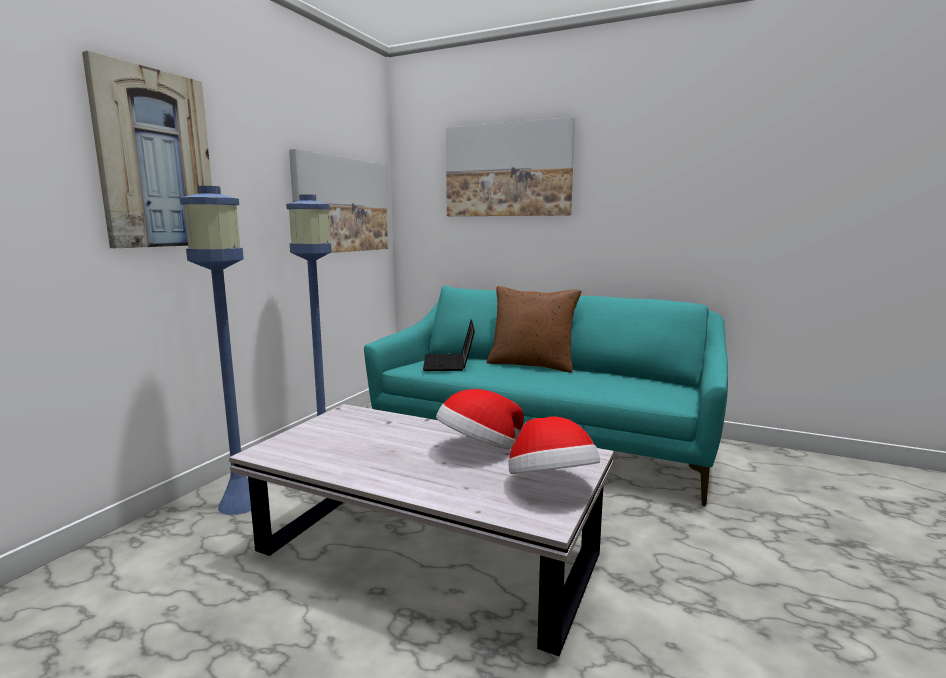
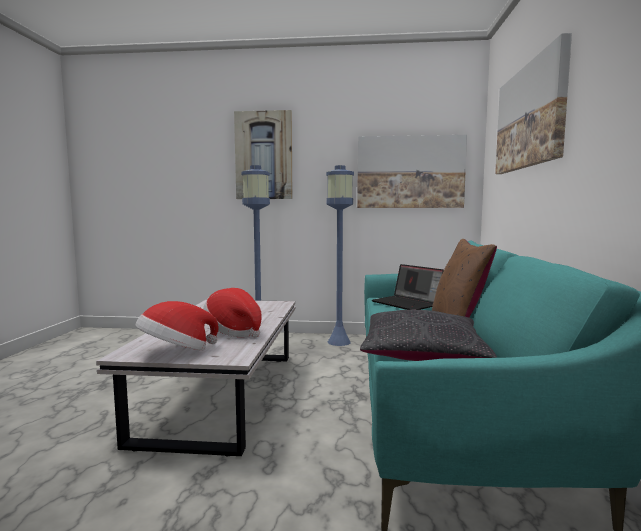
camera: 70 degrees right, 5 degrees down
(449, 363) = (407, 303): laptop -> laptop turned 105 degrees counterclockwise
(616, 388) = (422, 355): none -> black pillow

